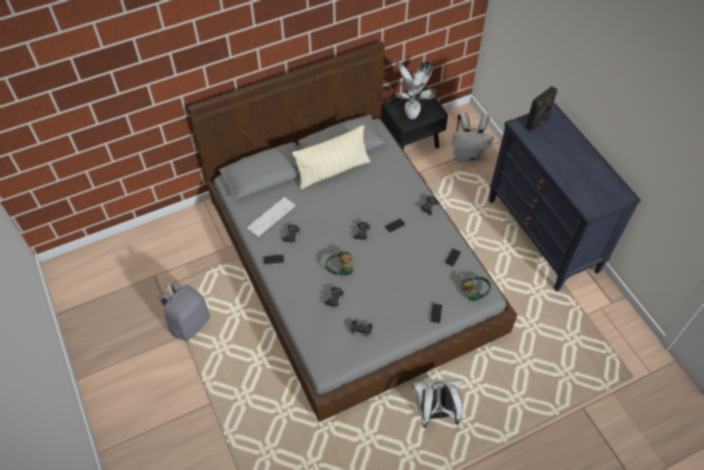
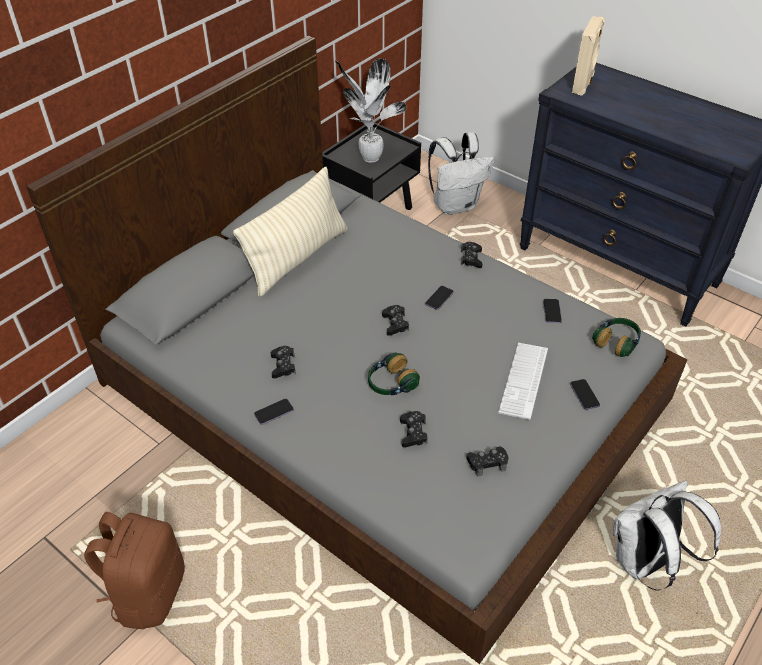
camera: 25 degrees left, 10 degrees down
(189, 323) = (148, 592): grey backpack -> brown backpack
(271, 217) = (233, 350): keyboard -> keyboard (523, 380)
(537, 123) = (583, 84): black speaker -> beige speaker

